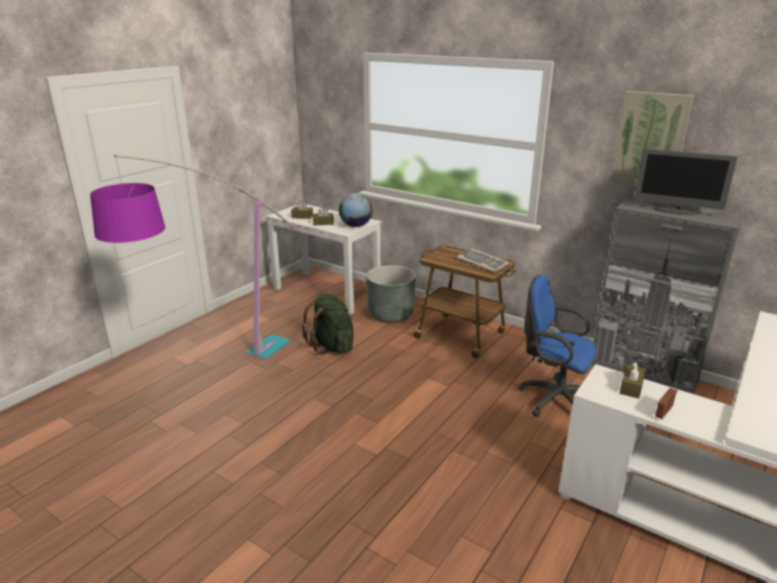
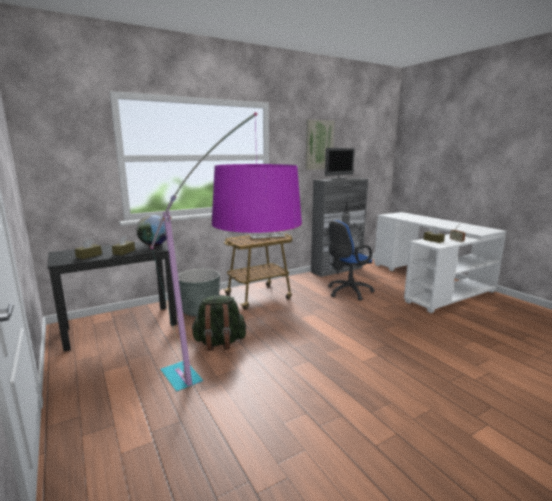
camera: 65 degrees left, 10 degrees down
(327, 292) = (121, 326): white desk -> black desk

